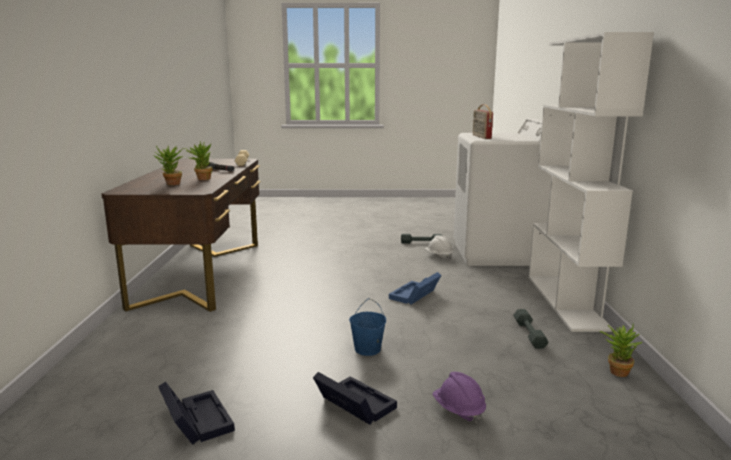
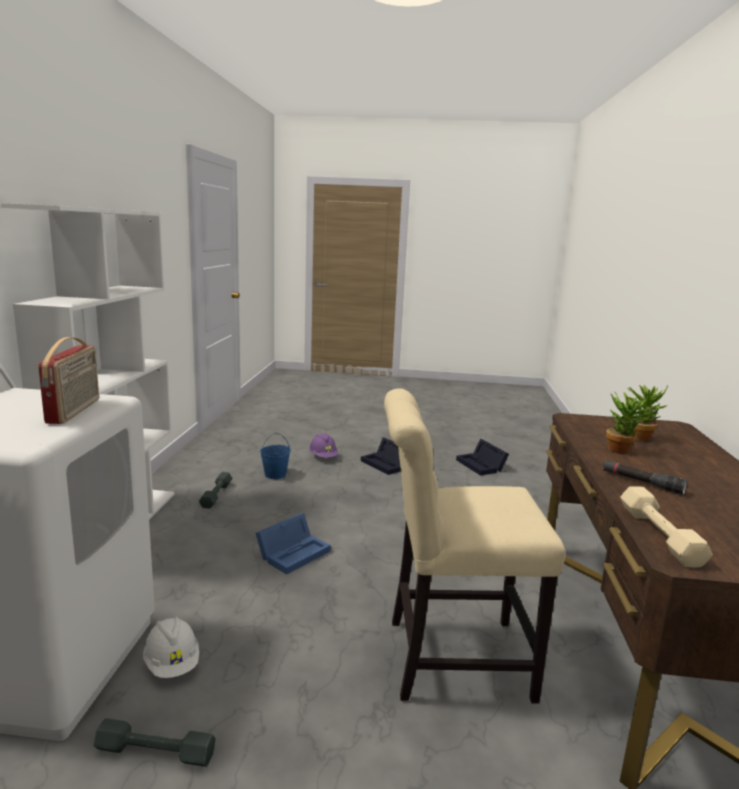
camera: 175 degrees left, 0 degrees up
(310, 263) = (449, 658): none -> beige chair
(367, 349) = (370, 494): blue bucket -> blue bucket (275, 474)
(616, 370) = (191, 465): potted plant -> none

